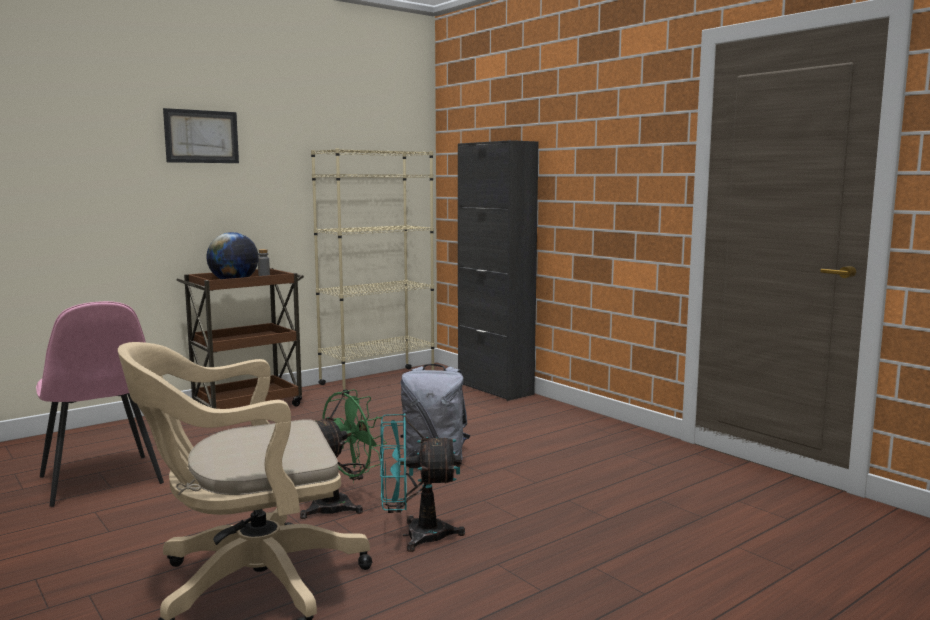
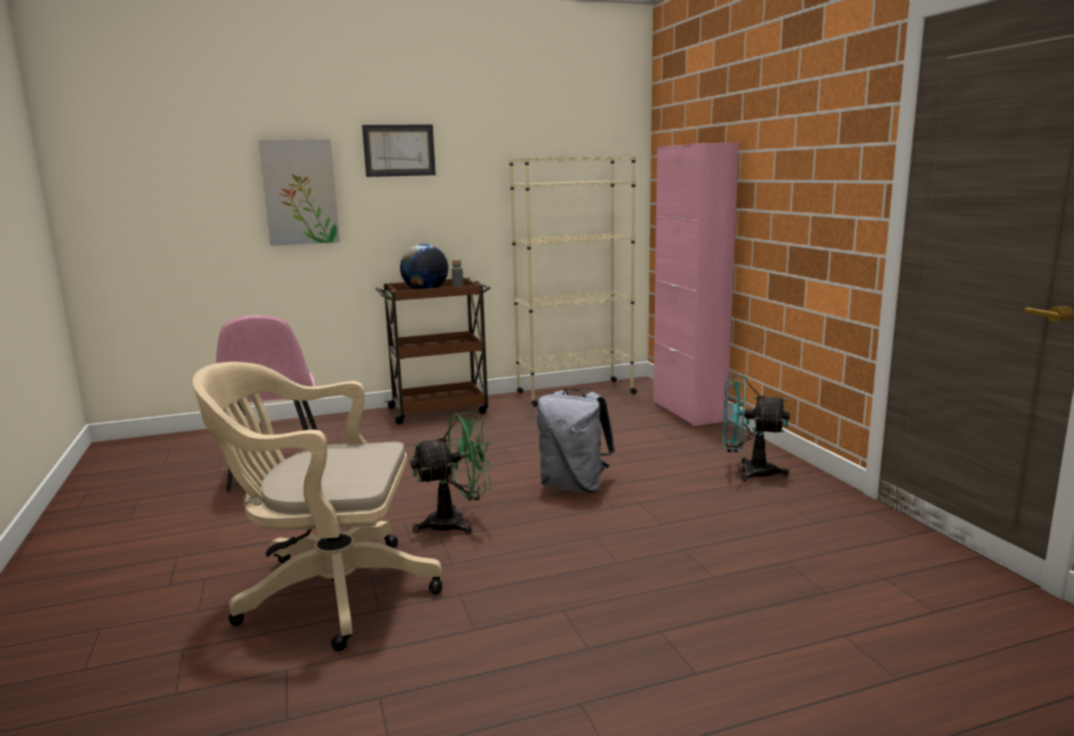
camera: 20 degrees right, 5 degrees up
(93, 176) = (300, 192): none -> picture
(415, 536) = (503, 566): turquoise fan -> turquoise fan (747, 472)
(495, 389) = (688, 411): black cabinet -> pink cabinet

